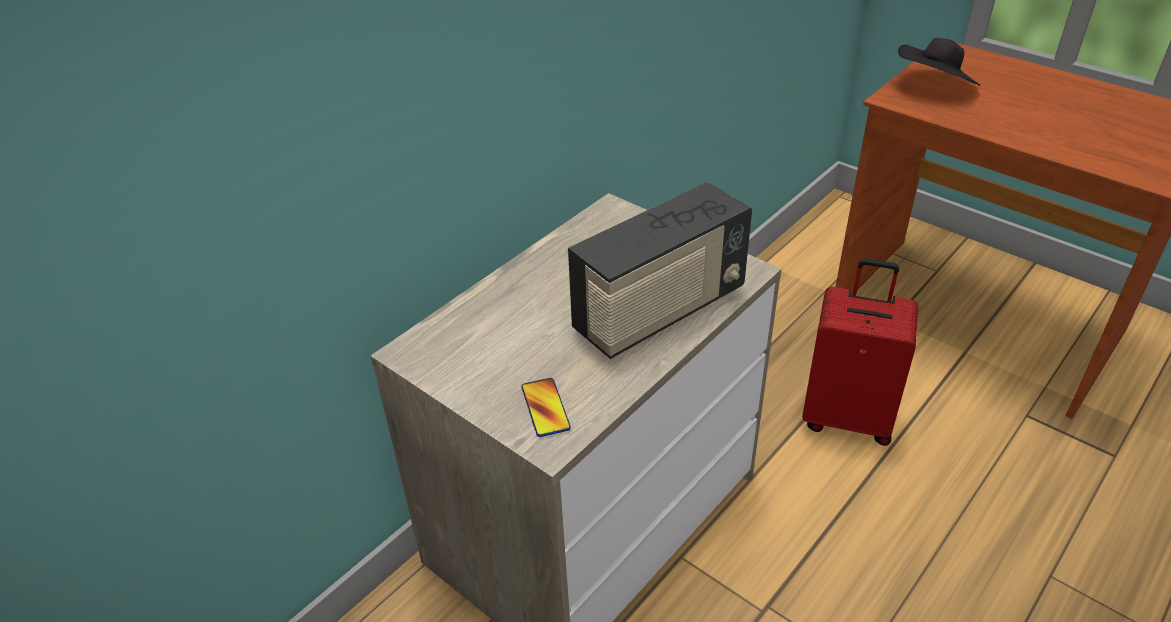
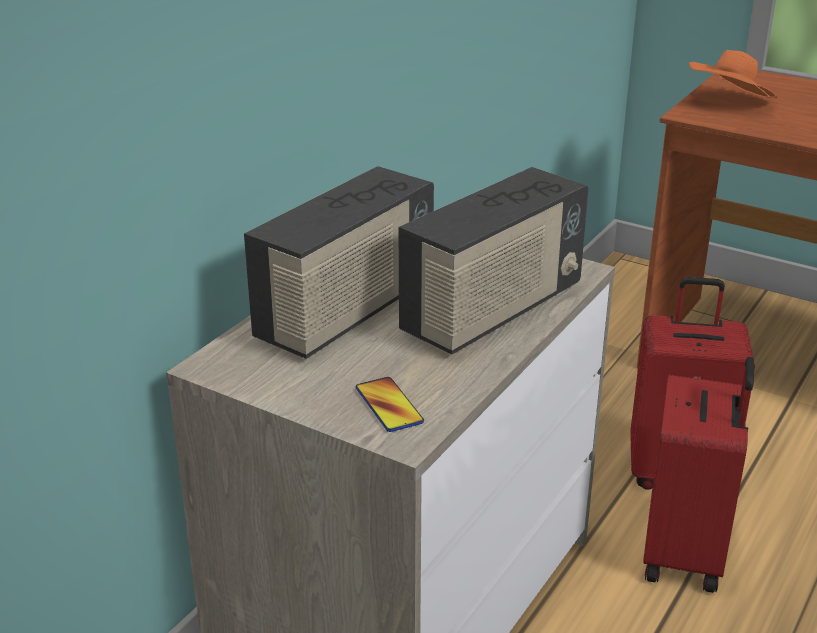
camera: 10 degrees left, 10 degrees down
(534, 303) = (347, 312): none -> radio
(837, 497) = (686, 554): none -> red suitcase
(934, 87) = (729, 103): black hat -> orange hat

